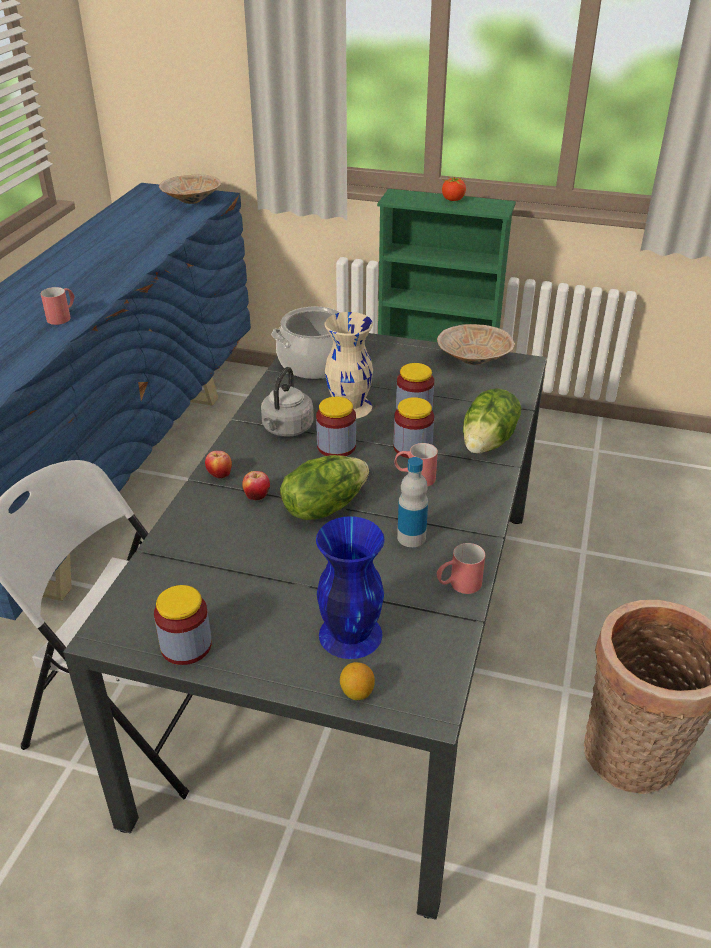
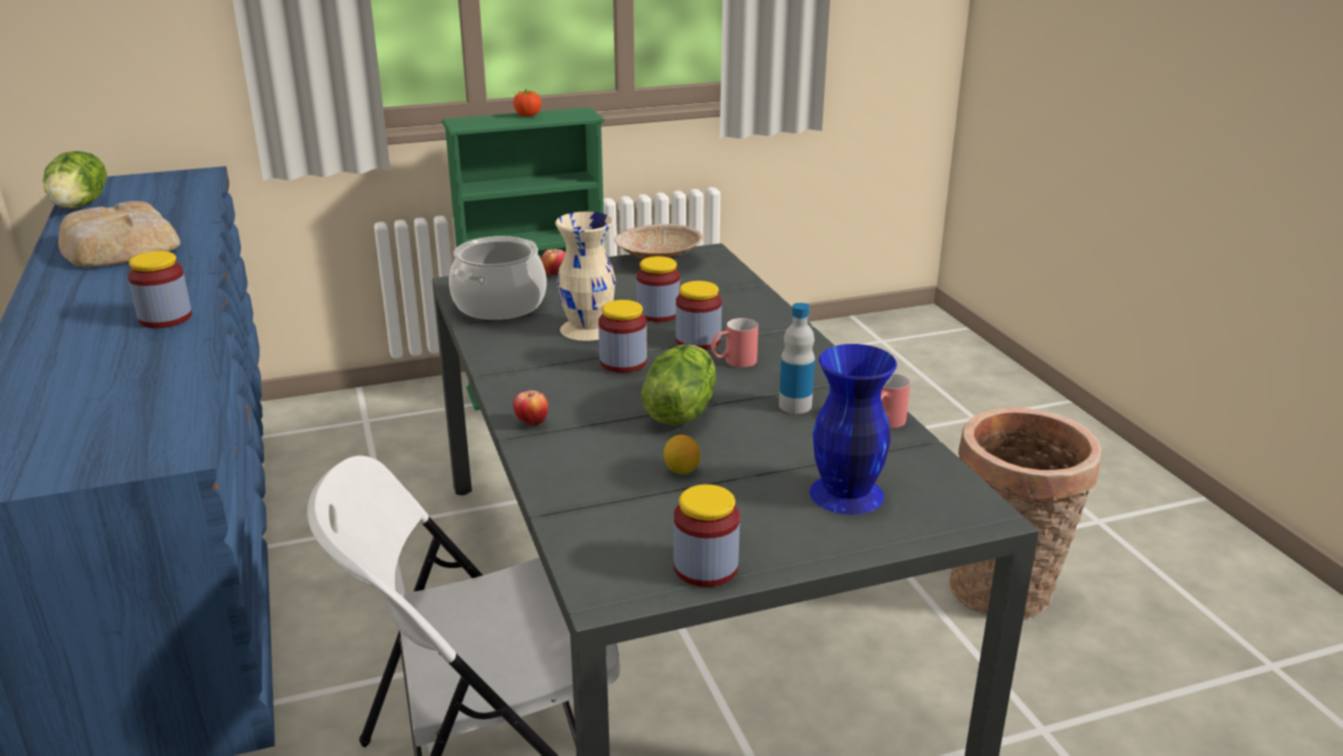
camera: 35 degrees left, 10 degrees down
(63, 317) = (165, 318): red mug -> jar
(104, 249) = (119, 247): none -> bread
(191, 201) = (170, 183): beige bowl -> none
(257, 496) = (599, 427): apple -> apple (555, 275)
(286, 429) = (549, 365): grey kettle -> none
(357, 693) = (914, 531): lemon -> lemon (681, 470)
(489, 442) = (762, 316): lettuce -> lettuce (81, 205)

